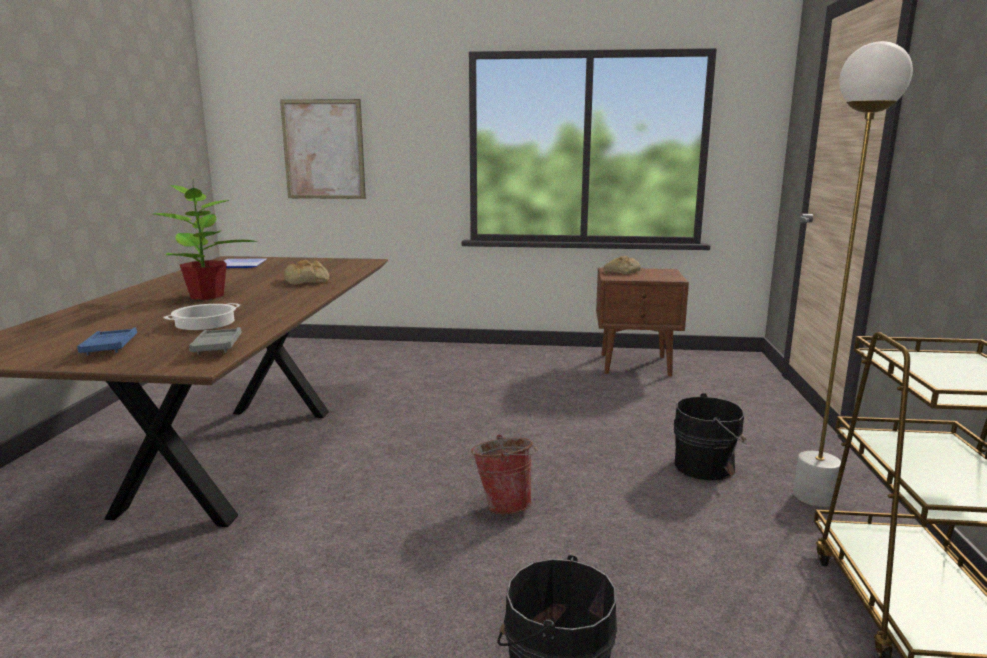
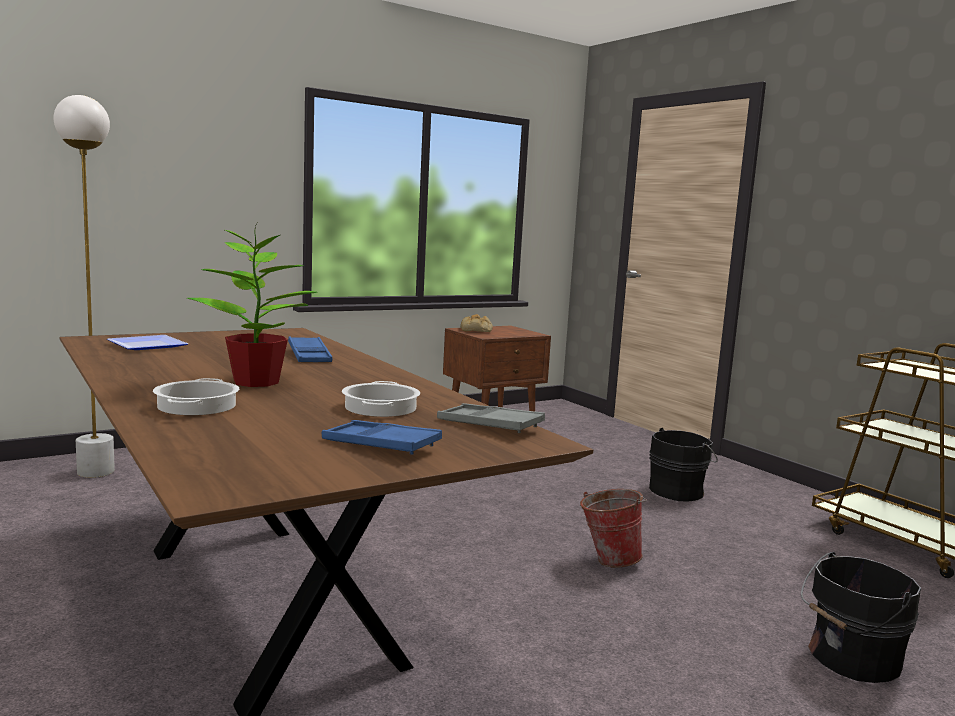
camera: 40 degrees left, 5 degrees down
(123, 307) = (196, 405): none -> cooking pot
(307, 281) = (309, 355): bread -> blue tray
(323, 149) = (110, 188): picture -> none
(814, 497) = (765, 494): white floor lamp -> white floor lamp (96, 472)

